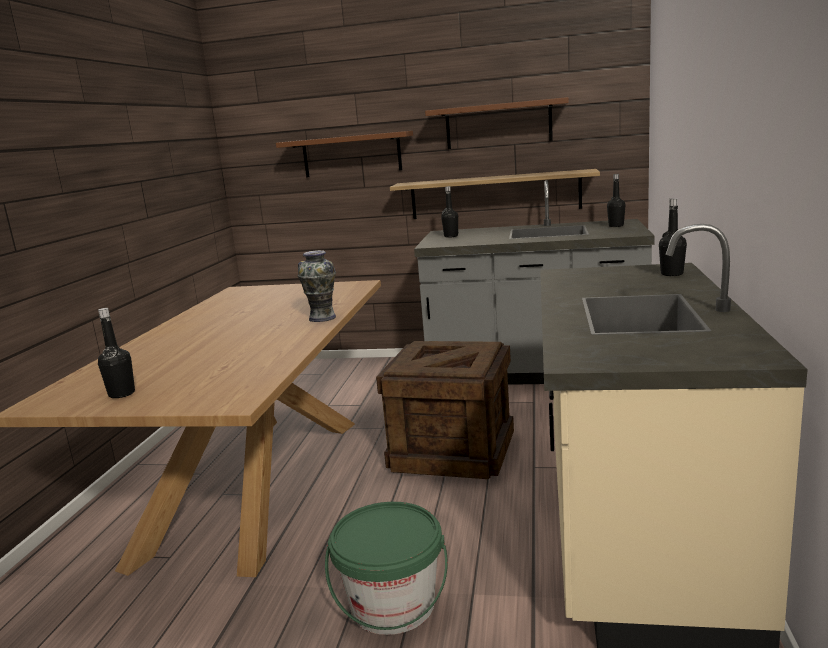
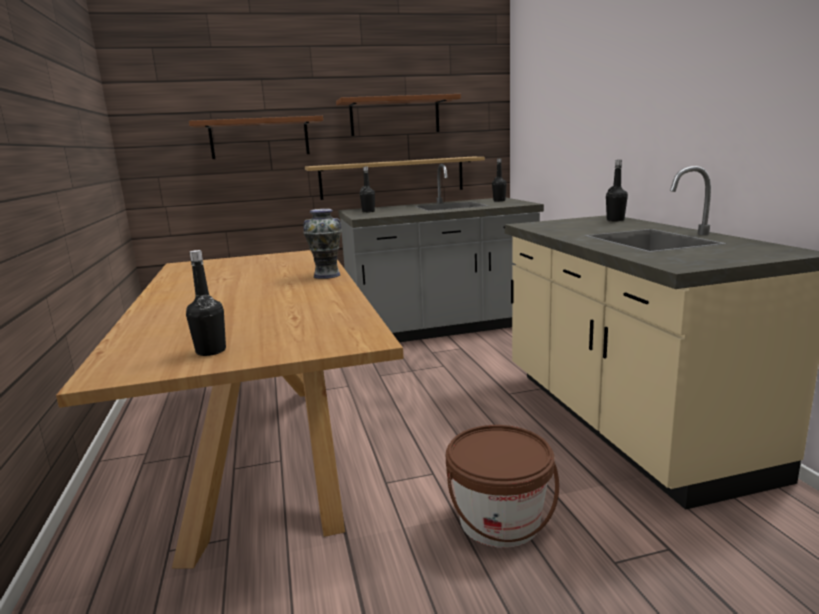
camera: 25 degrees left, 0 degrees up
(392, 605) = (499, 521): green bucket -> brown bucket
(453, 452) = (431, 393): crate -> none

